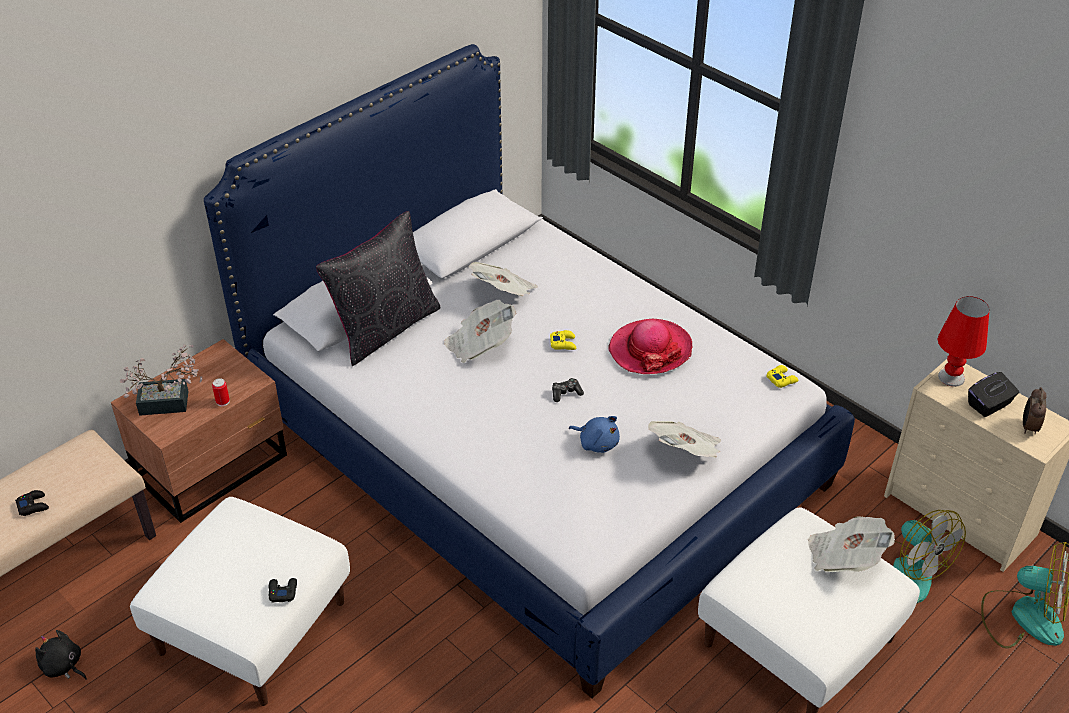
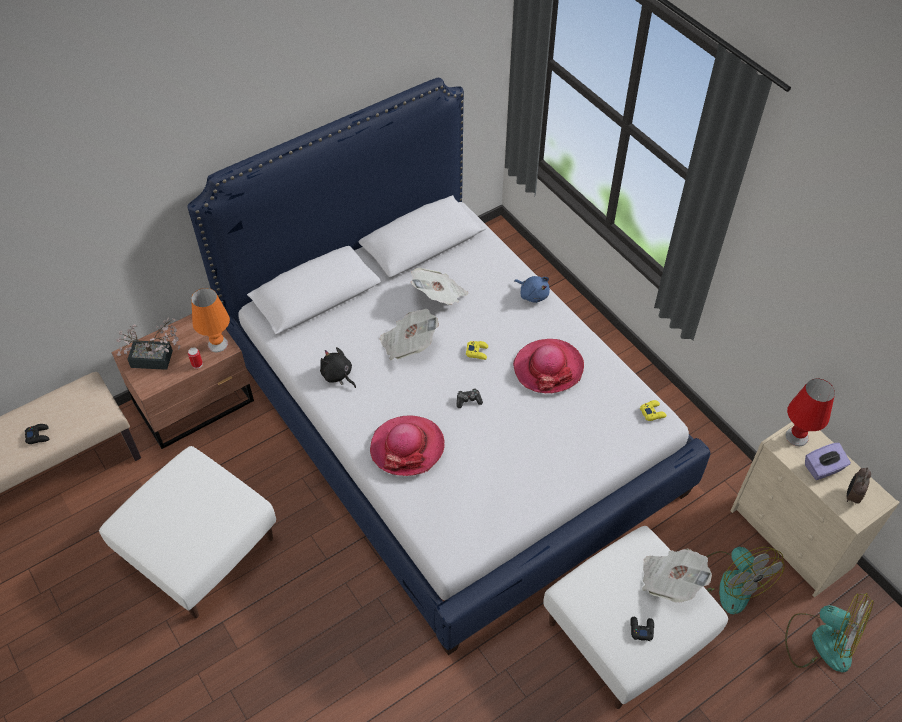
camera: 10 degrees right, 10 degrees up
(63, 666) = (53, 559): black plush toy -> black plush toy (338, 375)
(243, 378) = (217, 344): none -> orange table lamp
(282, 592) = (213, 539): black game controller -> black game controller (641, 629)
(385, 328) = (335, 317): black pillow -> none
(506, 449) = (407, 447): none -> hat
(597, 443) = (483, 451): blue plush toy -> blue plush toy (533, 294)
(686, 452) = (555, 471): newspaper -> none
(989, 405) = (823, 468): black tissue box -> purple tissue box

